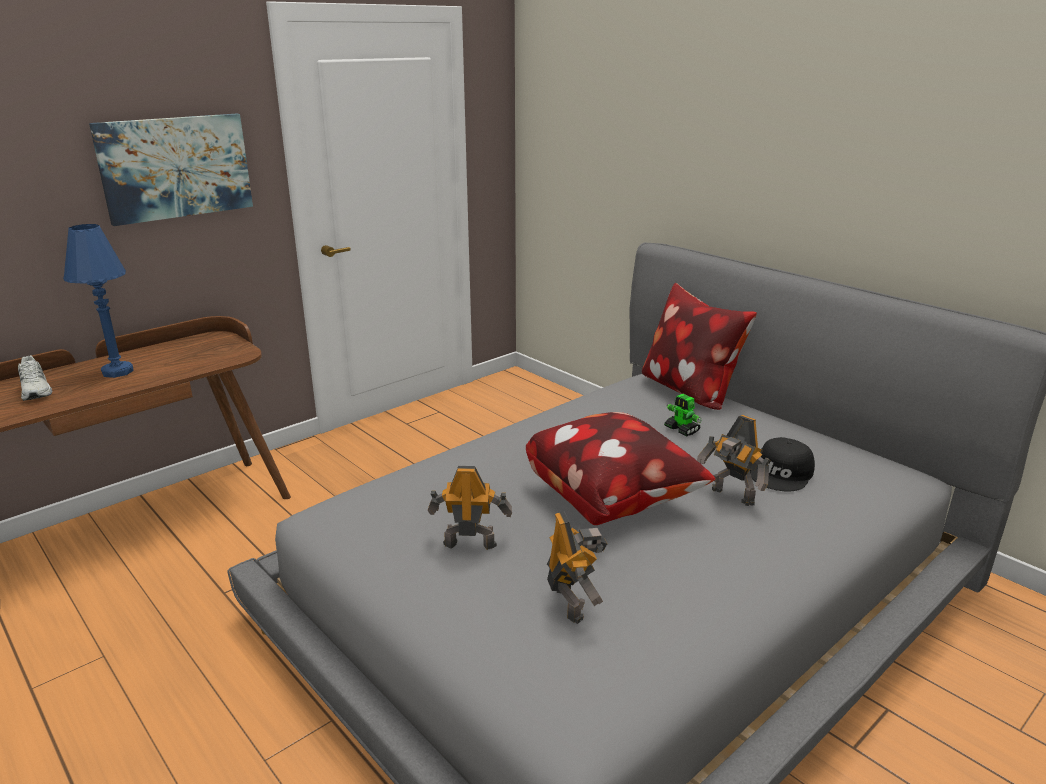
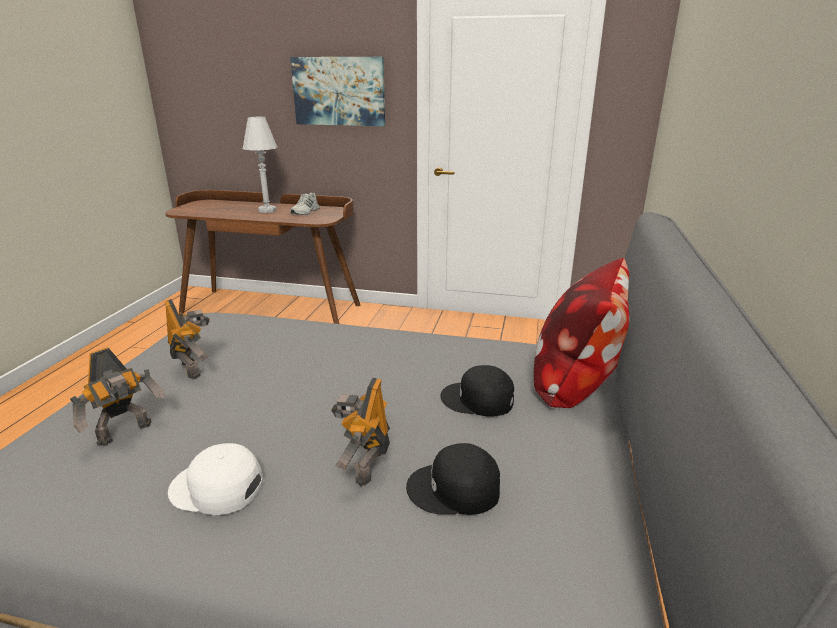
camera: 55 degrees right, 0 degrees up
(36, 390) = (229, 208): white shoe -> white shoe (306, 212)
(117, 371) = (267, 210): blue table lamp -> white table lamp
(612, 499) = (304, 403): pillow -> none
(682, 430) = (478, 400): toy robot -> black cap
(708, 566) = (216, 488): none -> white cap

